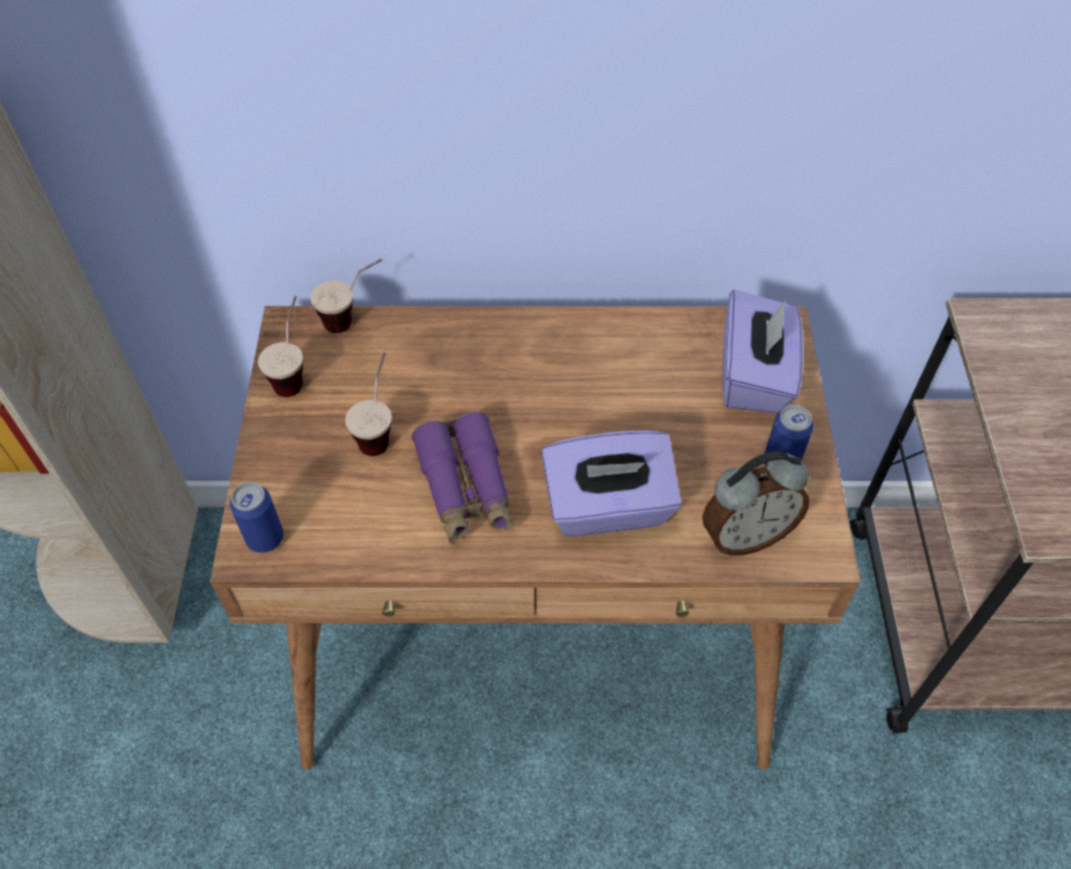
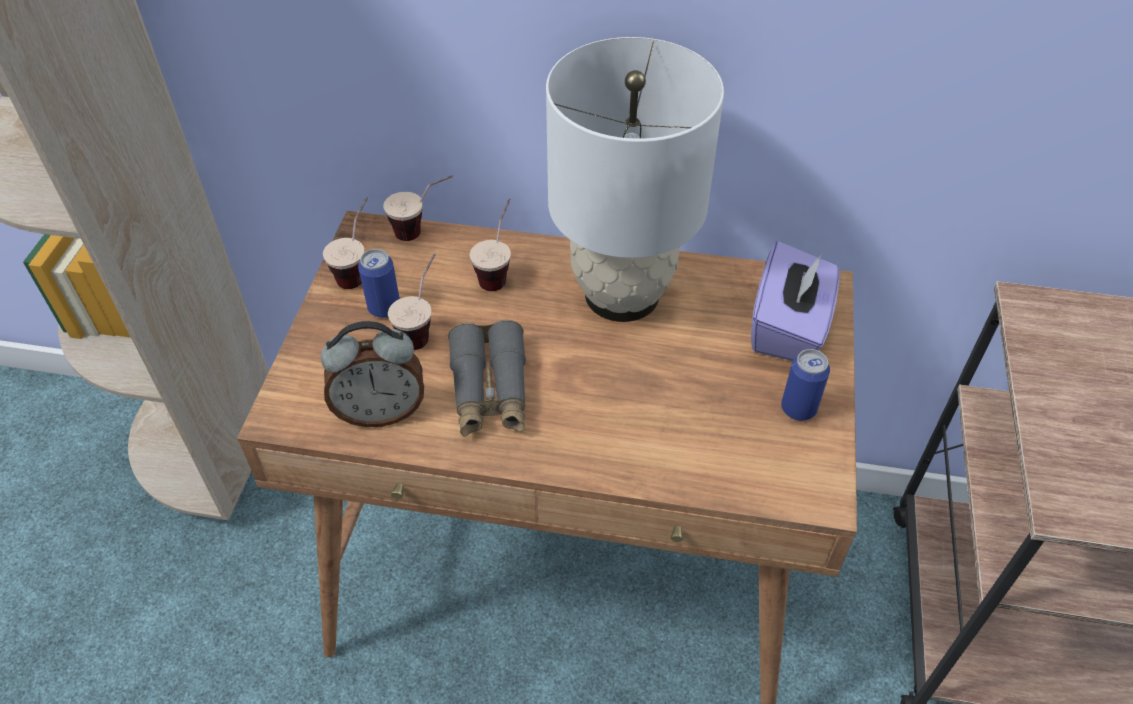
camera: 10 degrees right, 5 degrees down
(265, 538) = (295, 407): can -> can (384, 308)
(445, 354) = (498, 271): none -> cup
(466, 488) = (490, 390): purple binoculars -> grey binoculars
(579, 363) = (622, 295): none -> white table lamp
(608, 508) = (620, 426): purple tissue box -> none
(745, 535) = (749, 470): alarm clock -> alarm clock (381, 411)

